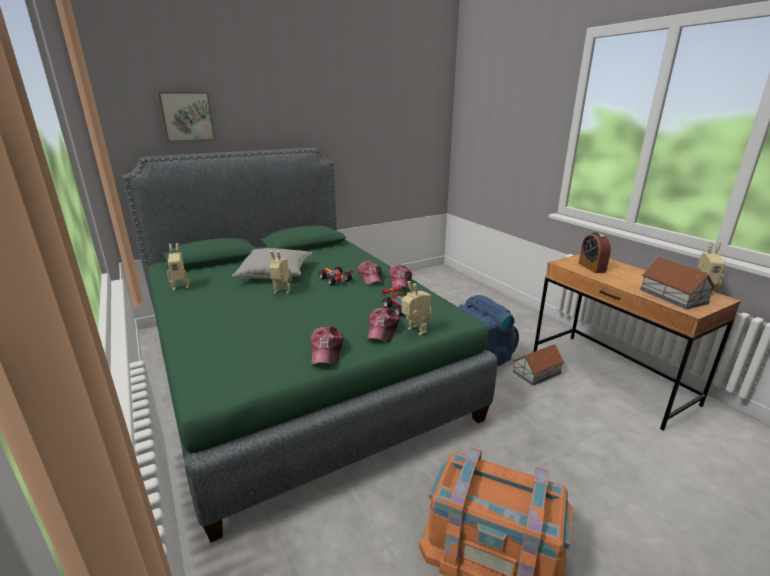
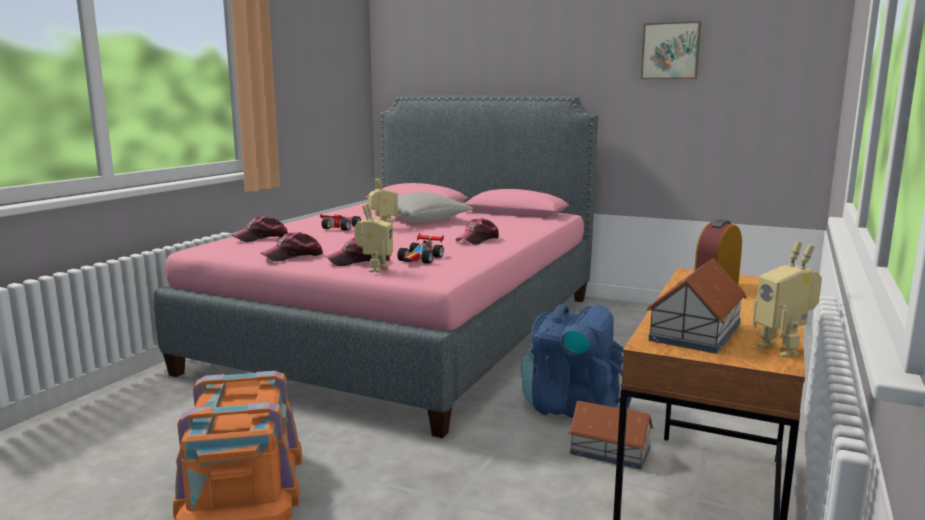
camera: 55 degrees right, 10 degrees down
(181, 286) = (348, 211): toy robot -> none
(187, 116) = (449, 58): picture -> picture (670, 51)
(296, 367) = (408, 331): green bed -> pink bed
(334, 279) = (447, 233): toy car -> toy car (341, 227)
(400, 282) = (489, 248): cap -> cap (261, 238)

